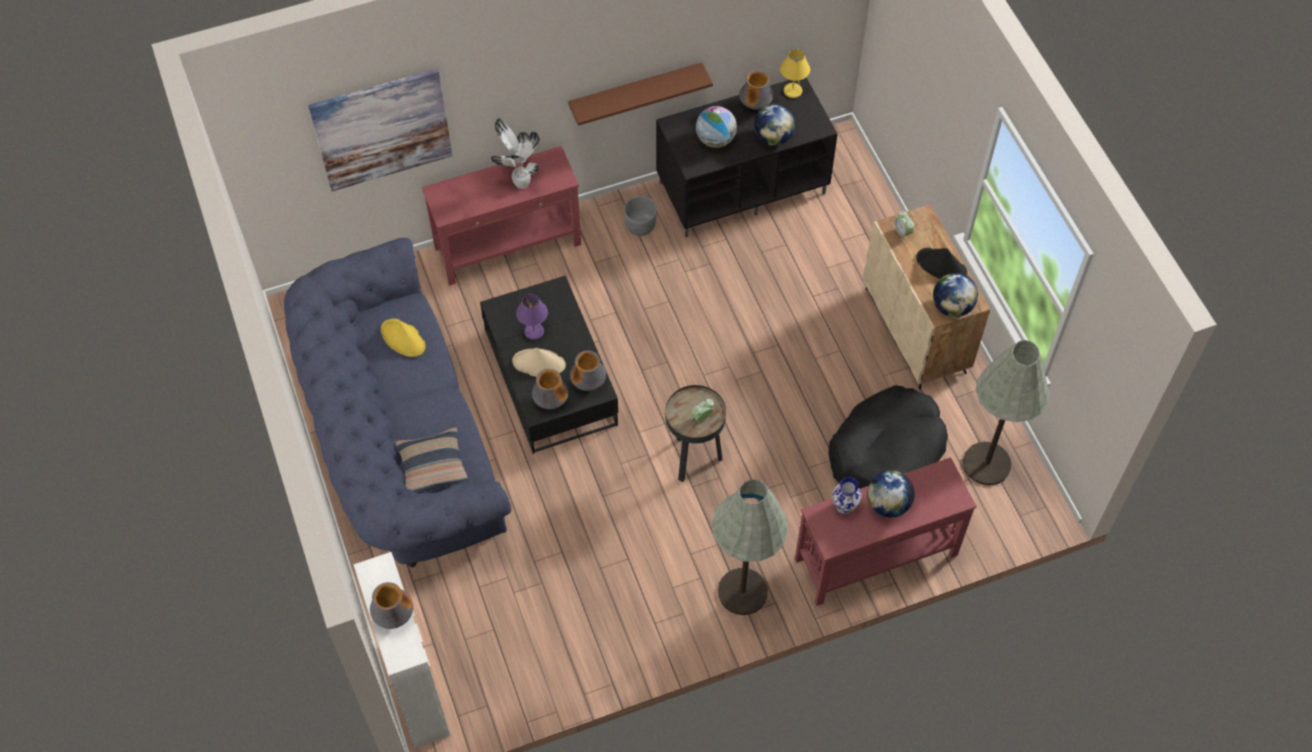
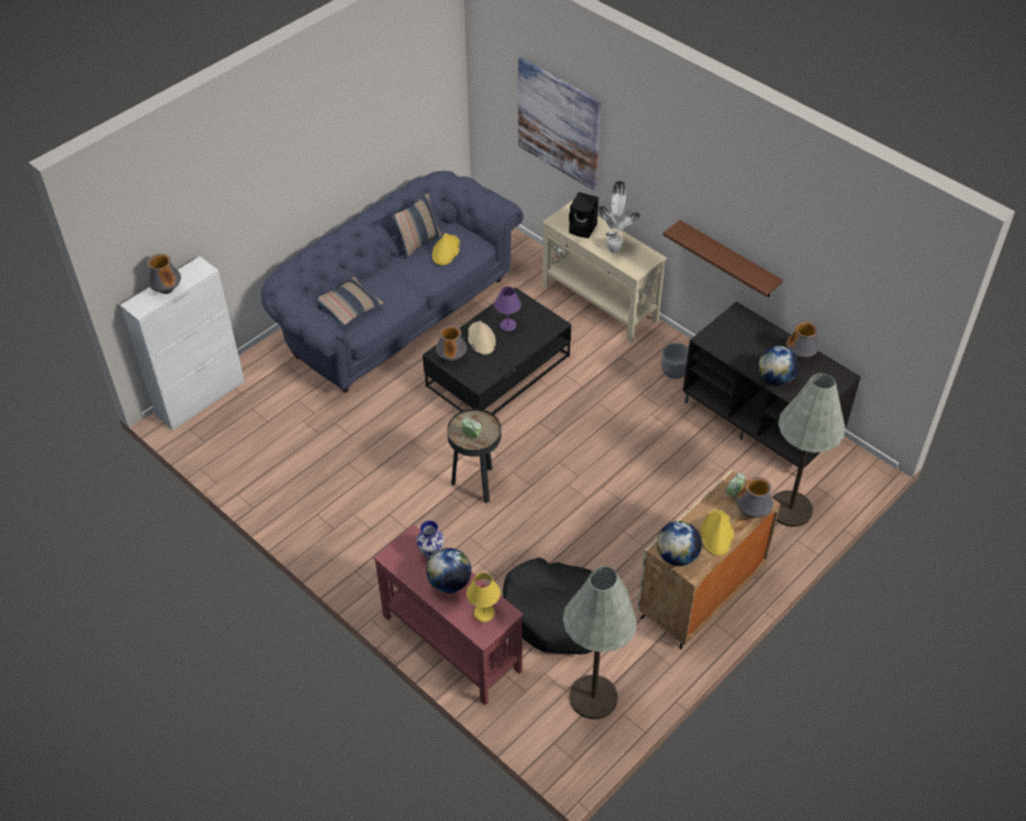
camera: 65 degrees right, 10 degrees down
(371, 361) = (418, 243): none -> pillow
(474, 196) = (584, 229): none -> black speaker
(509, 246) = (600, 303): red console table -> beige console table
(588, 383) = (481, 373): vase -> vase (752, 513)
(715, 140) = (744, 343): globe -> none
(742, 592) = (371, 560): grey floor lamp -> grey floor lamp (790, 509)
(792, 91) = (835, 374): yellow table lamp -> yellow table lamp (484, 613)
(941, 266) = (717, 534): black hat -> yellow hat

